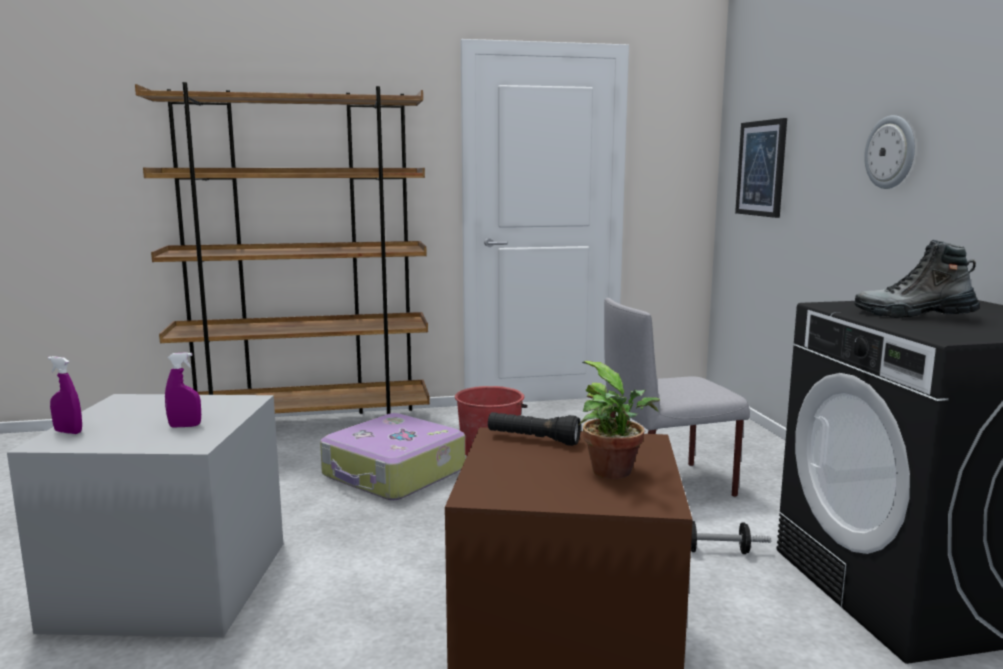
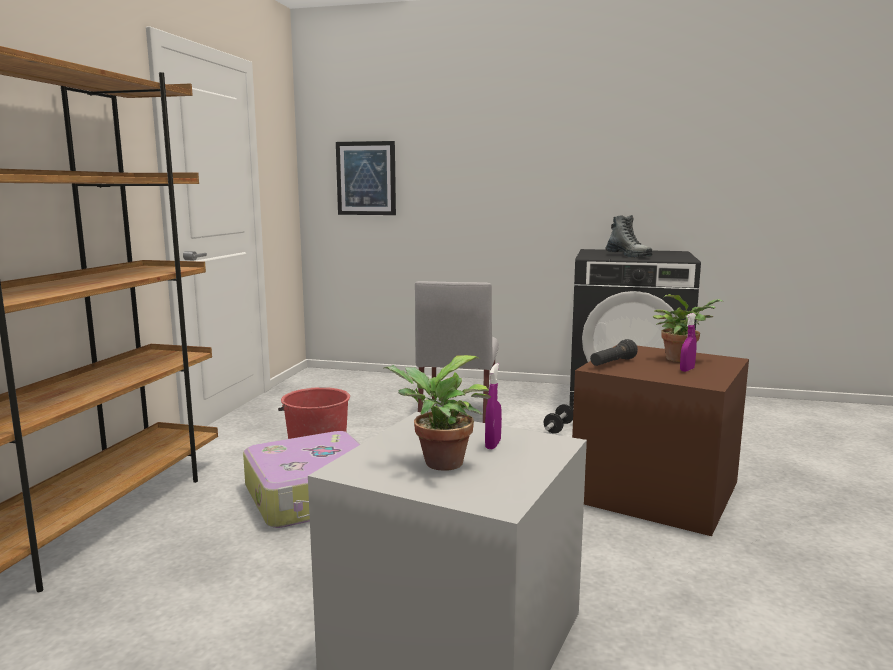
camera: 65 degrees left, 0 degrees up
(68, 432) = (464, 494): purple spray bottle -> purple spray bottle (687, 370)
(135, 417) = (438, 464): none -> potted plant
(891, 152) = (509, 168): wall clock -> none
(913, 315) = (628, 256): boot -> boot turned 75 degrees counterclockwise

